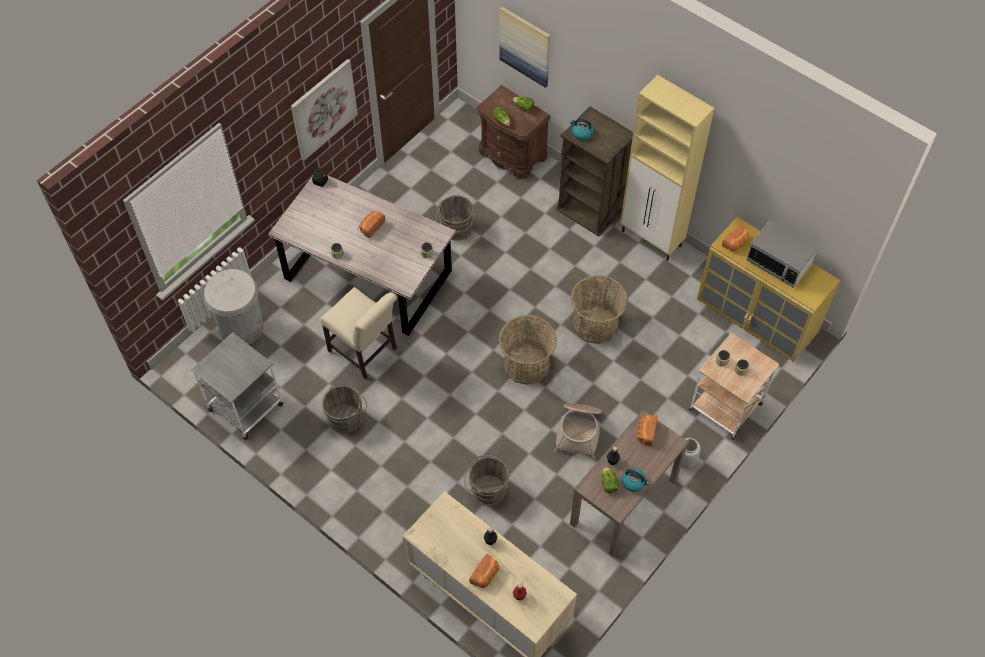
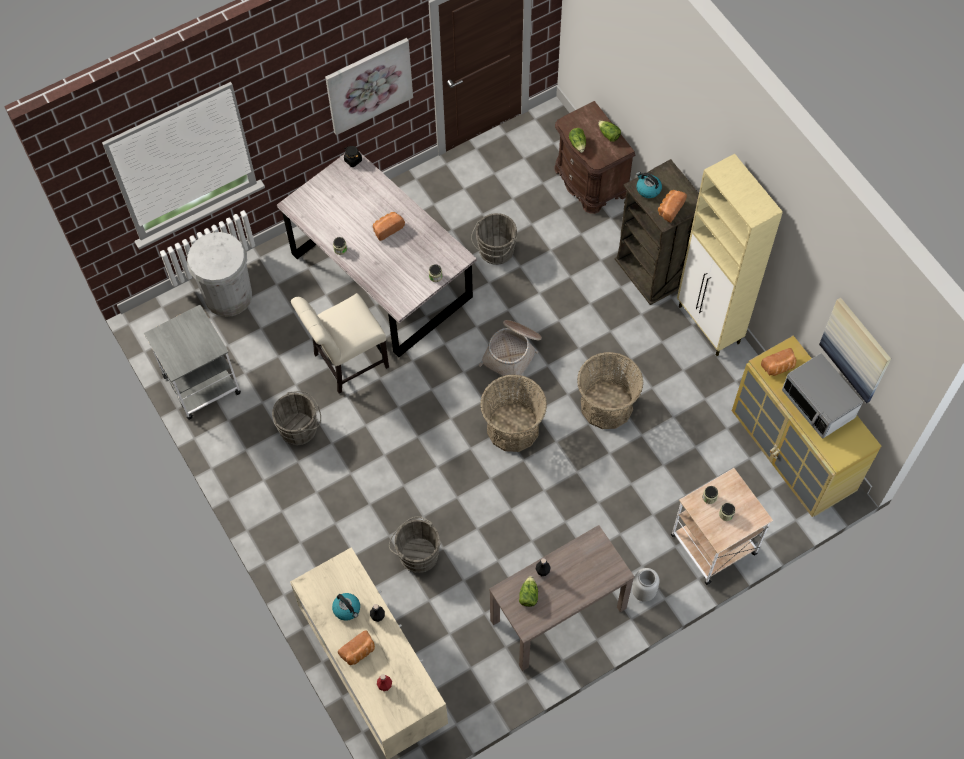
camera: 20 degrees right, 5 degrees up
(365, 353) = (346, 362): beige chair -> beige chair turned 90 degrees clockwise
(525, 46) = (620, 69): picture -> picture (856, 349)
(579, 431) = (540, 521): basket -> basket (512, 353)
(634, 482) = (556, 603): kettle -> kettle (347, 609)
(645, 433) = (591, 552): bread -> bread (670, 209)

